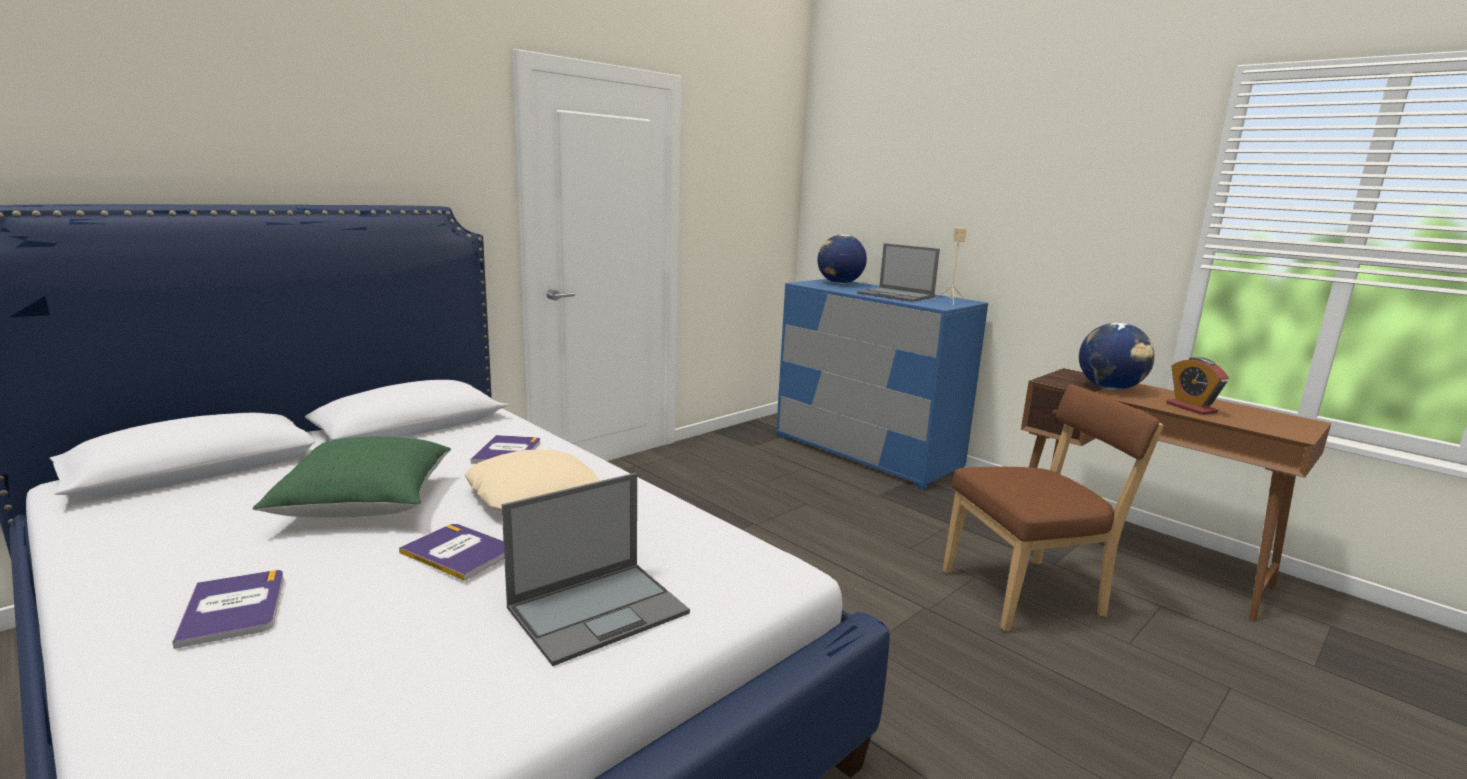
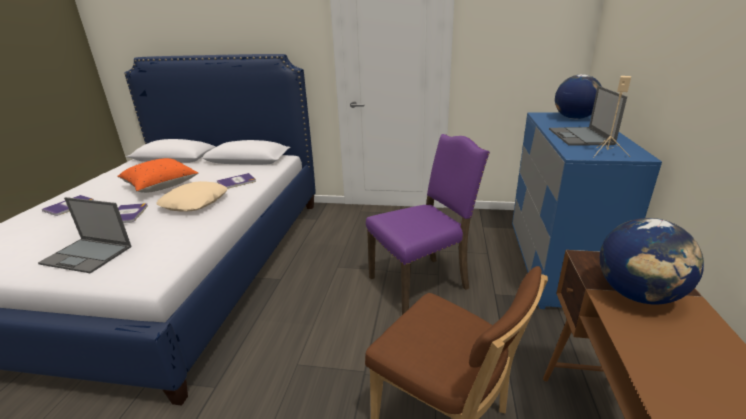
camera: 55 degrees right, 10 degrees up
(365, 504) = (161, 186): green pillow -> orange pillow
(810, 517) = (421, 283): none -> purple chair
(1191, 408) = (673, 366): alarm clock -> none

